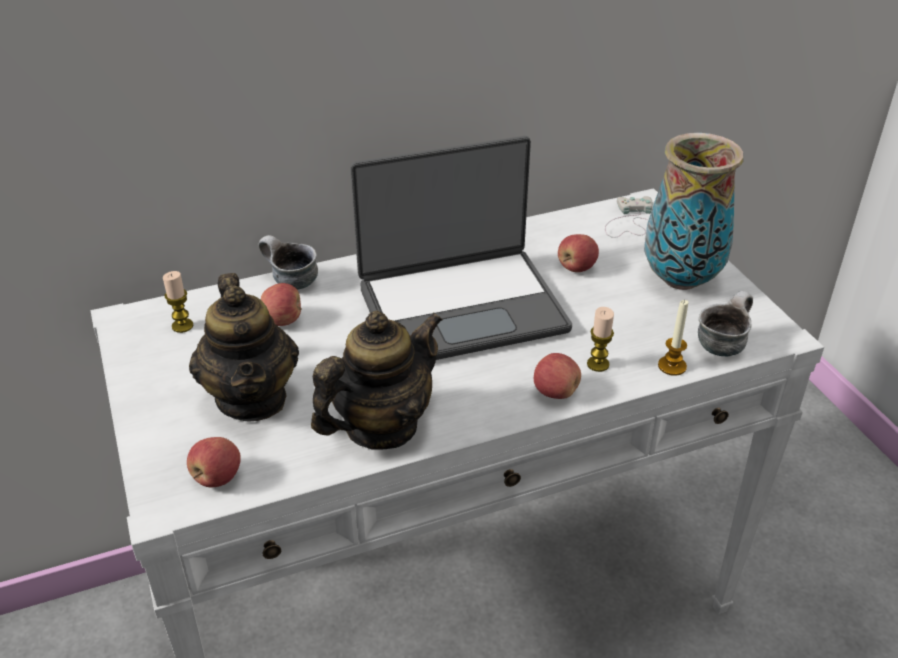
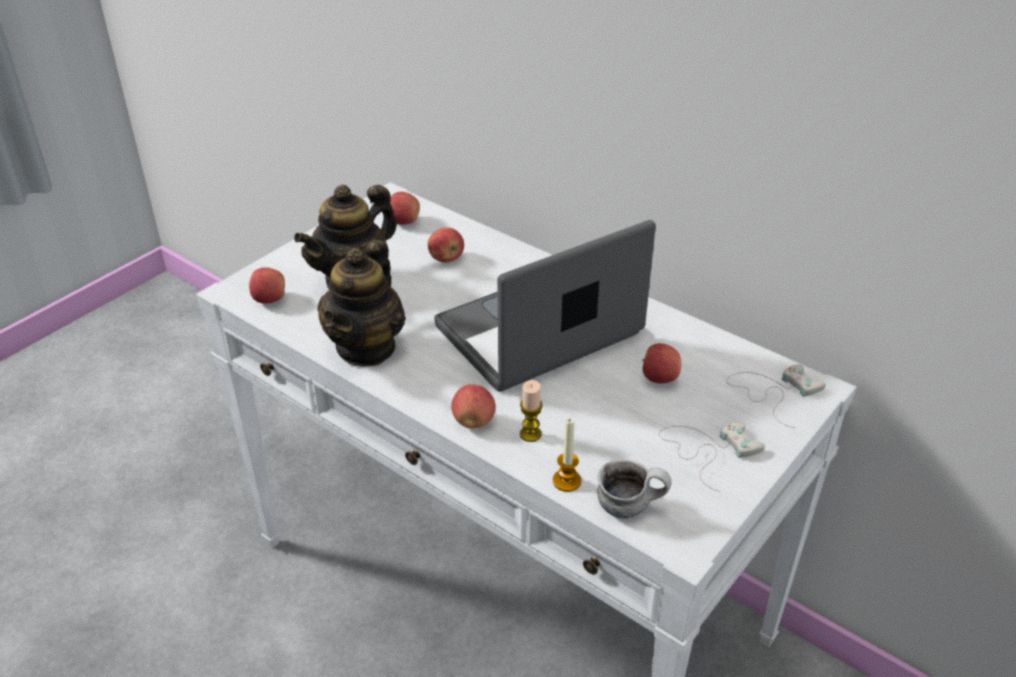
camera: 60 degrees right, 0 degrees up
(182, 326) = (403, 221): candle -> apple
(289, 282) = (492, 243): mug -> none
(381, 426) = (366, 347): teapot -> teapot turned 90 degrees clockwise
(461, 306) = (540, 333): laptop -> laptop turned 105 degrees clockwise
(679, 280) = (708, 449): vase -> white game controller

